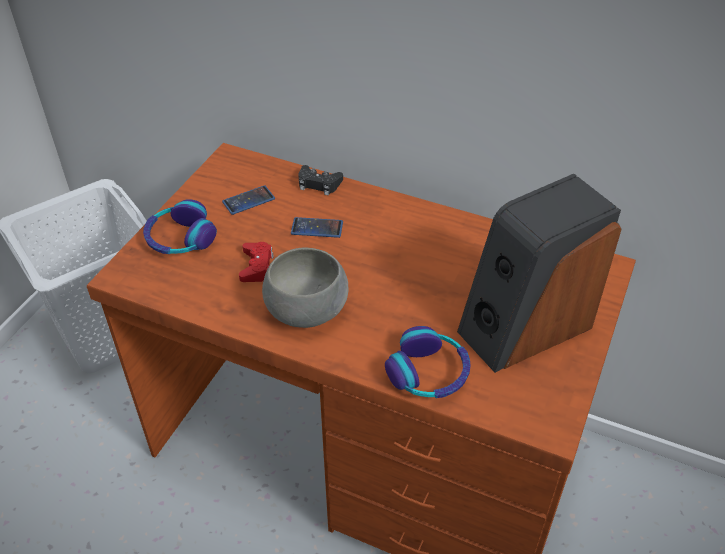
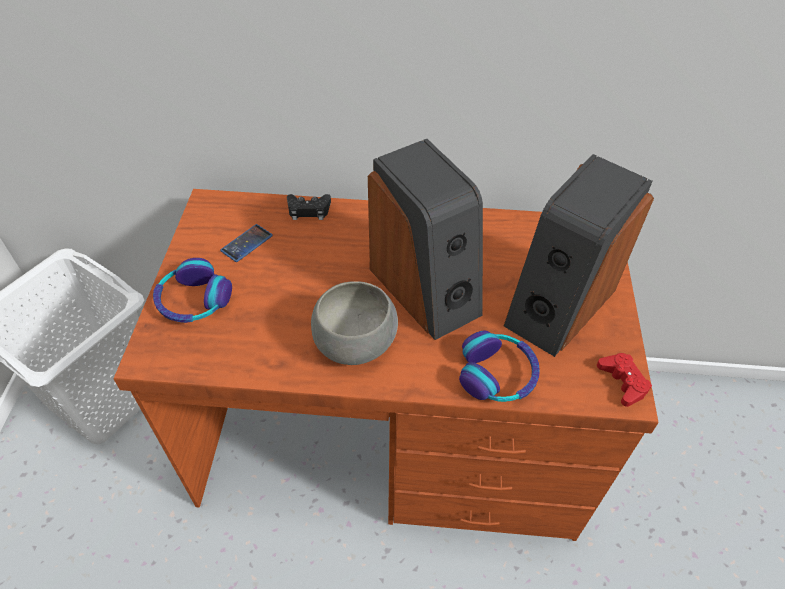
camera: 20 degrees left, 5 degrees up
(257, 266) = (286, 310): red game controller -> red game controller (623, 382)
(317, 228) = (327, 256): phone -> none
(397, 280) = (426, 289): none -> speaker

